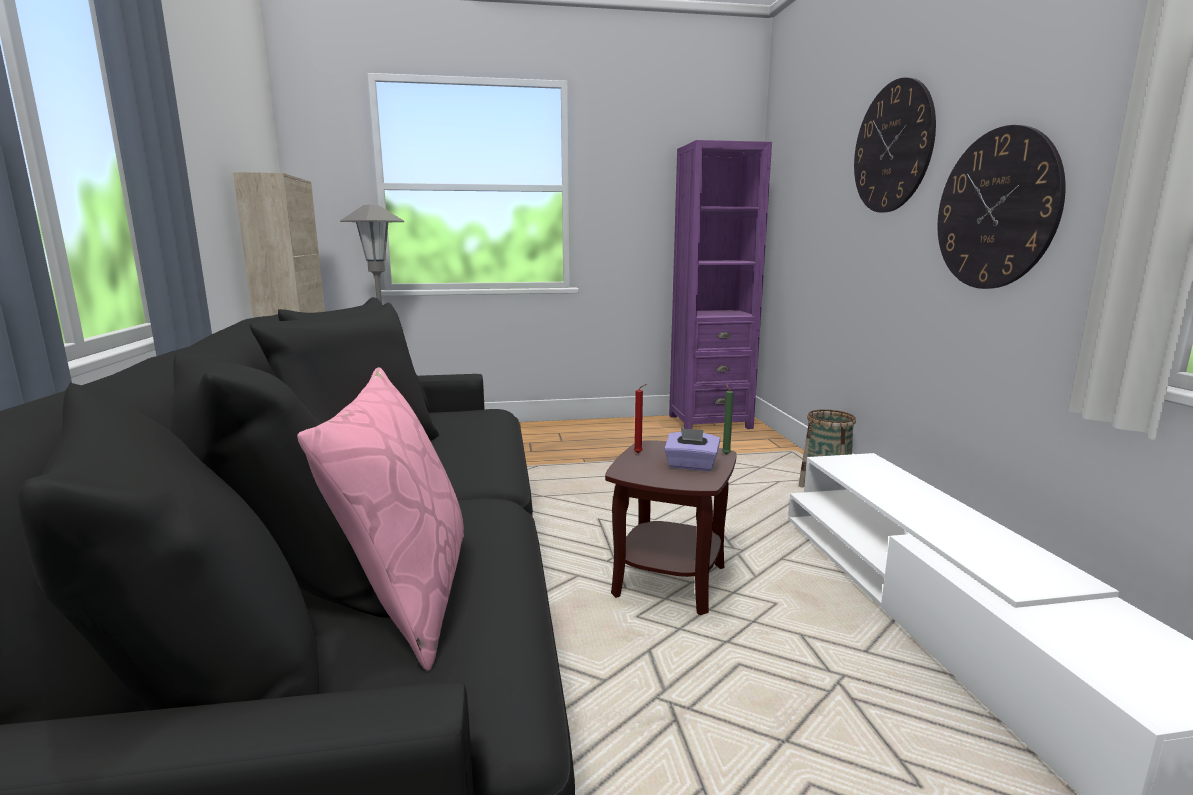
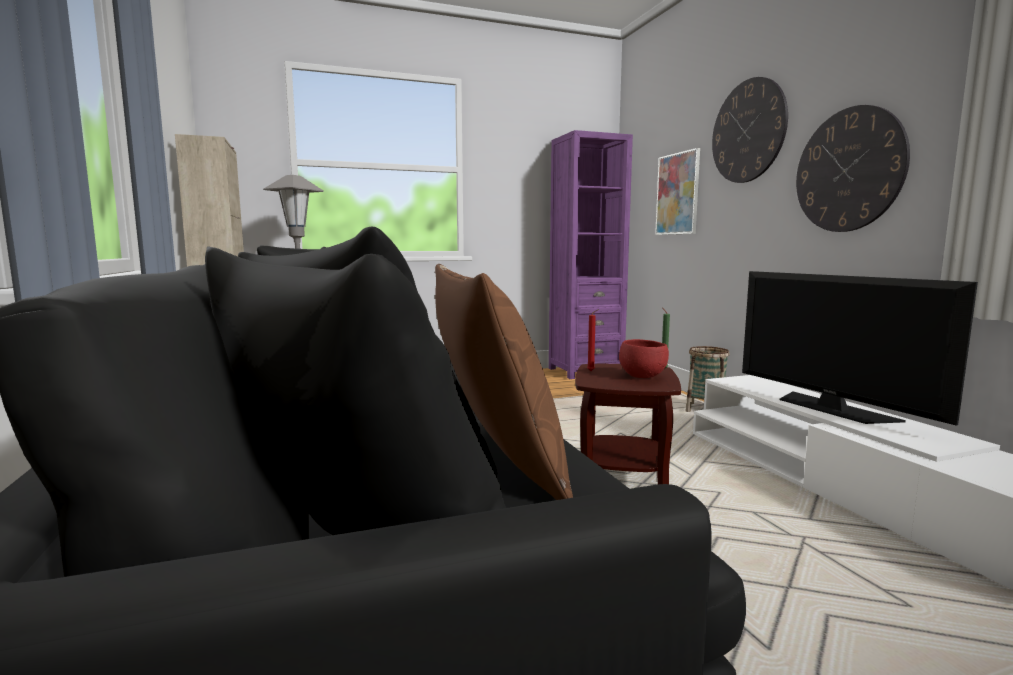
camera: 10 degrees left, 5 degrees down
(408, 594) = (495, 463): pink pillow -> brown pillow
(691, 466) = (643, 376): purple tissue box -> red bowl
(818, 218) = (677, 194): none -> picture
(933, 514) = (832, 408): none -> television

